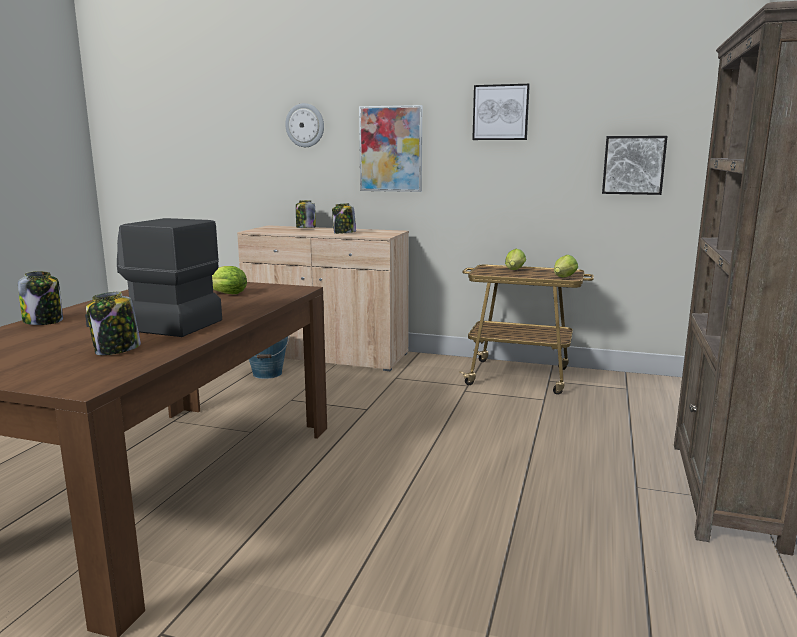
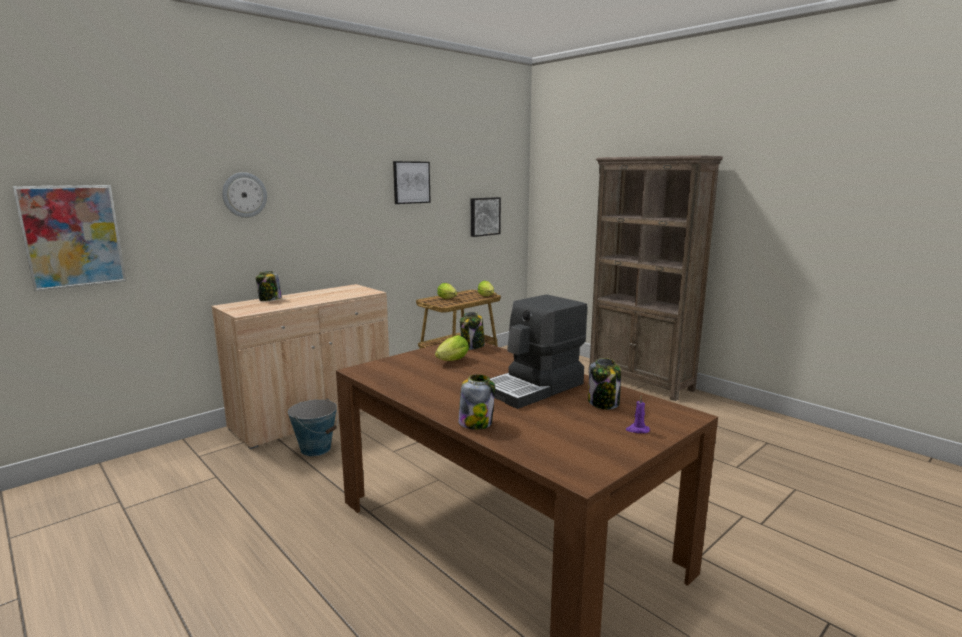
camera: 60 degrees left, 0 degrees up
(28, 369) = (637, 430): none -> purple candle
(344, 233) = (331, 296): jar -> jar (472, 346)
(391, 149) = (332, 214): picture -> picture (72, 236)

